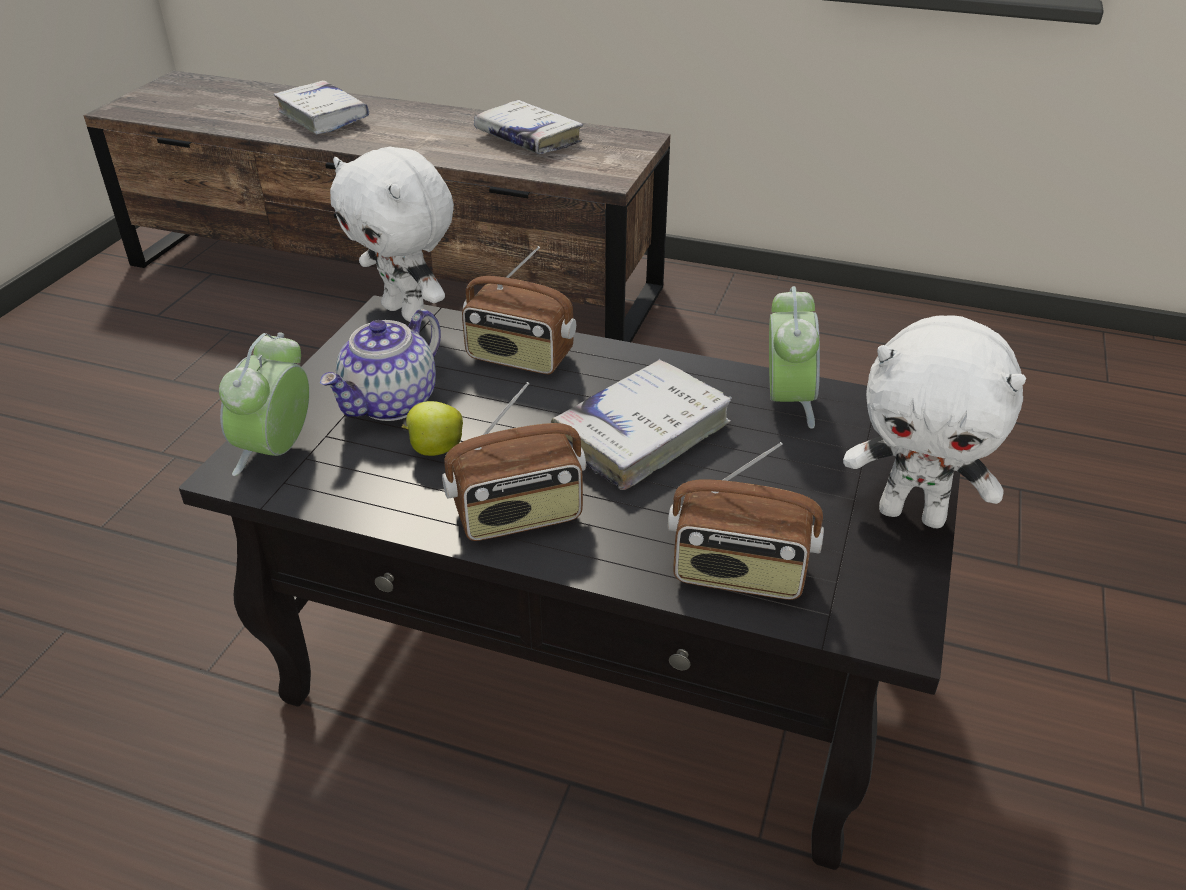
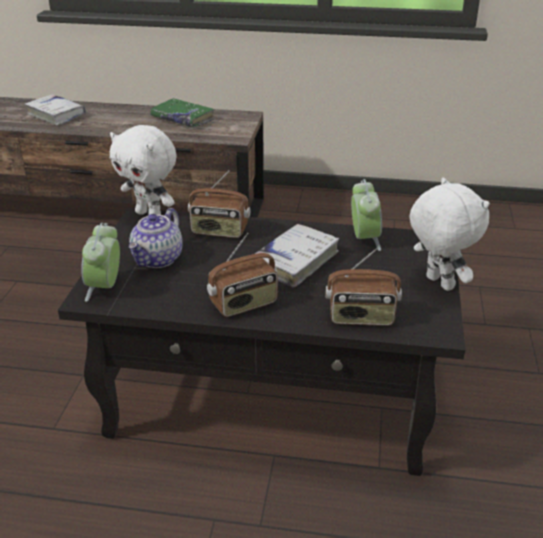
camera: 10 degrees left, 5 degrees down
(434, 449) = (189, 278): apple -> none
(528, 138) = (183, 119): white book -> green book
(913, 514) = (438, 283): white plush toy -> white plush toy turned 135 degrees counterclockwise

